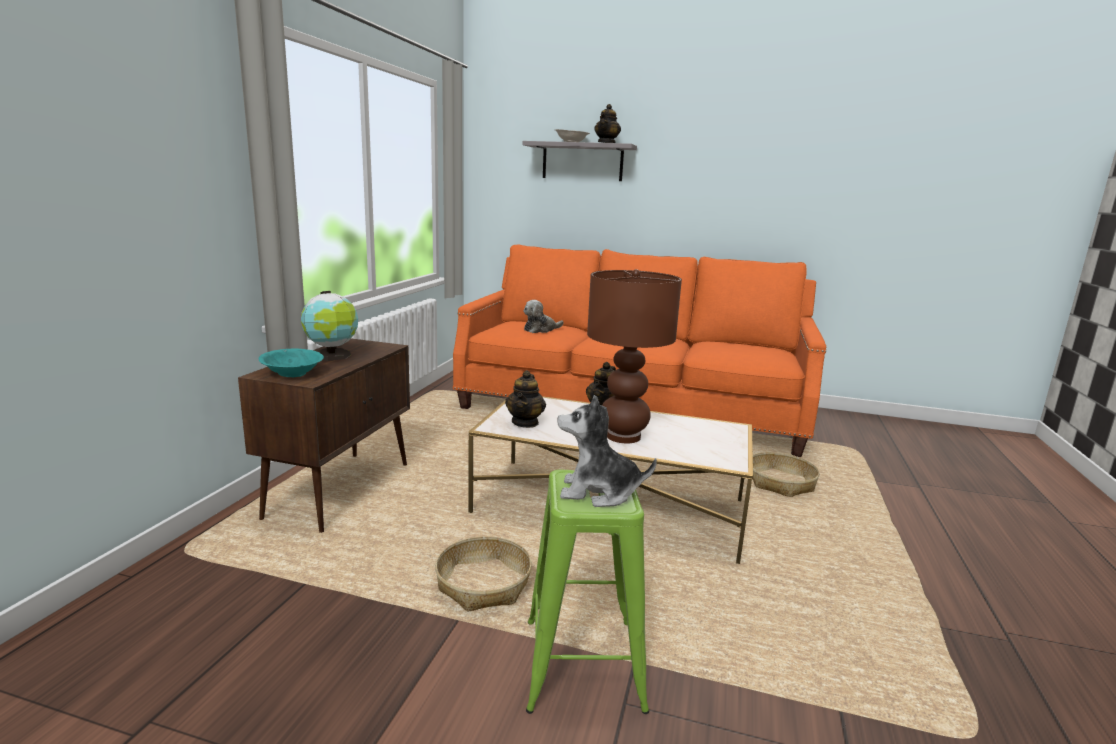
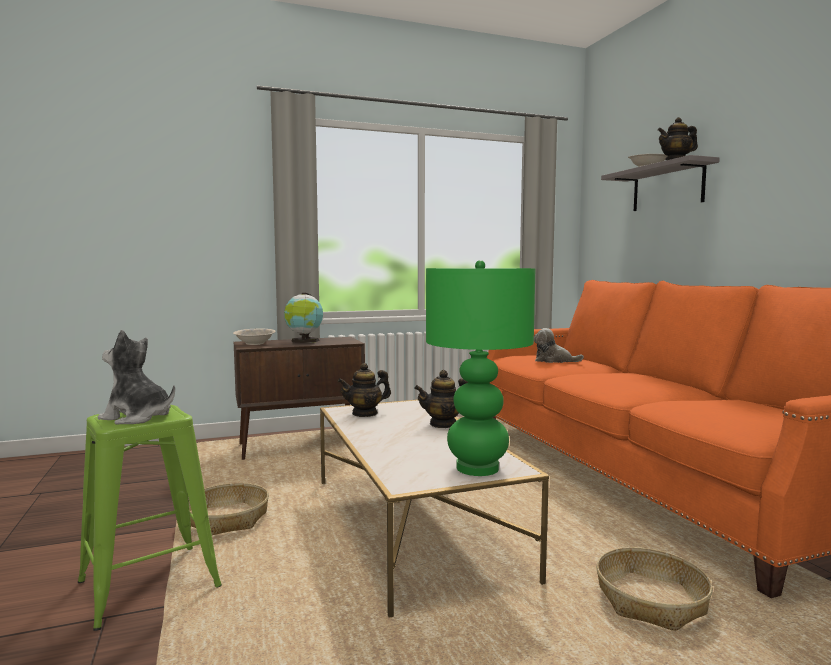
camera: 55 degrees right, 10 degrees down
(293, 374) = (255, 343): turquoise bowl -> beige bowl
(598, 492) = (137, 417): plush toy -> plush toy turned 45 degrees counterclockwise
(623, 436) = (394, 440): brown table lamp -> none
(720, 435) = (476, 468): none -> green table lamp

